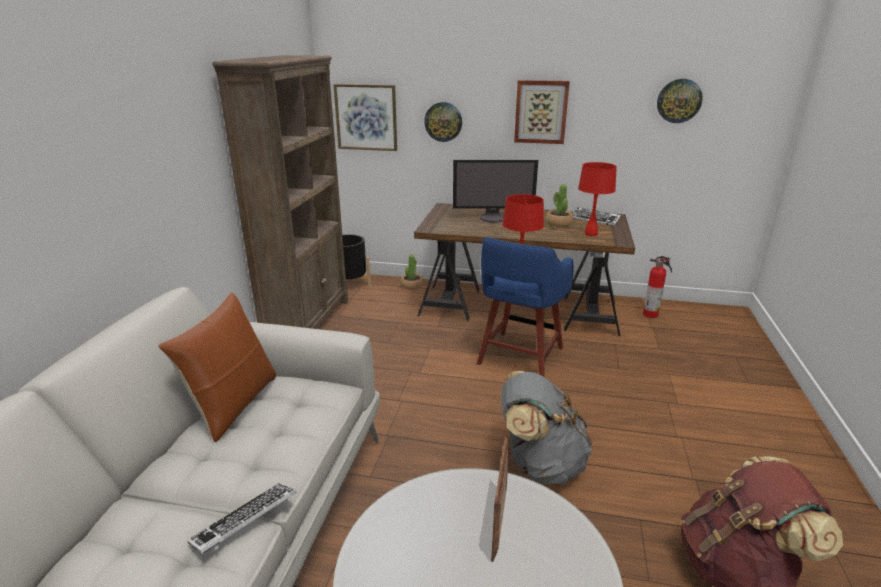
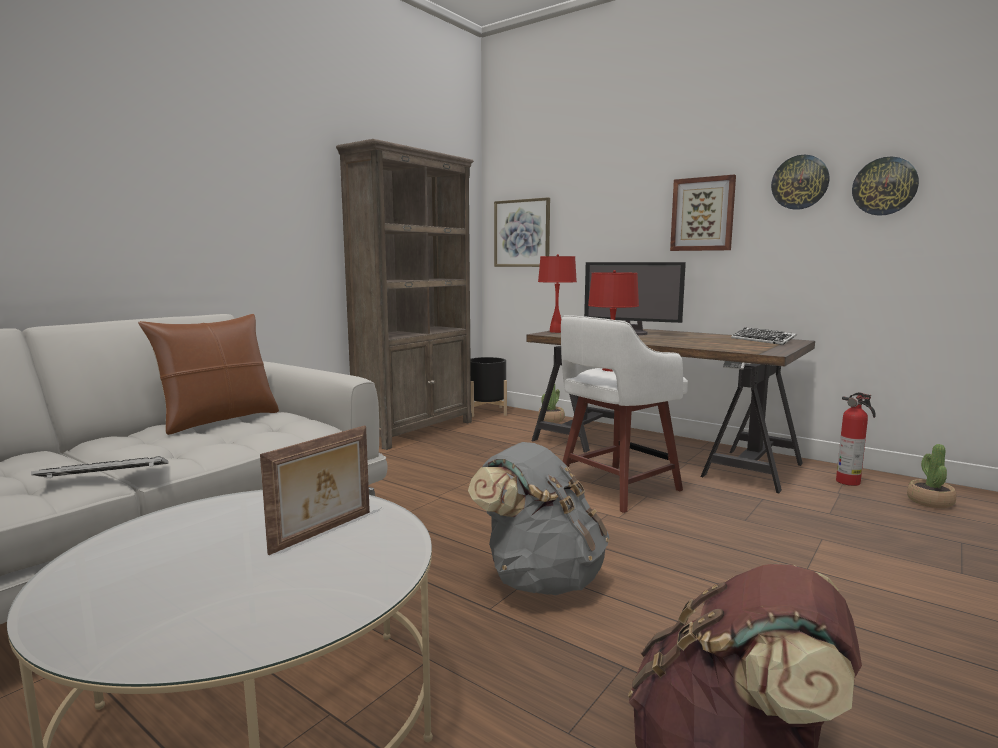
camera: 25 degrees right, 15 degrees down
(443, 122) = (595, 233): wall clock -> wall clock (800, 182)
(519, 357) = (615, 488): blue stool -> white stool
(558, 223) = (707, 340): potted plant -> potted plant (930, 501)
(590, 234) = (738, 346): red table lamp -> red table lamp (556, 331)

